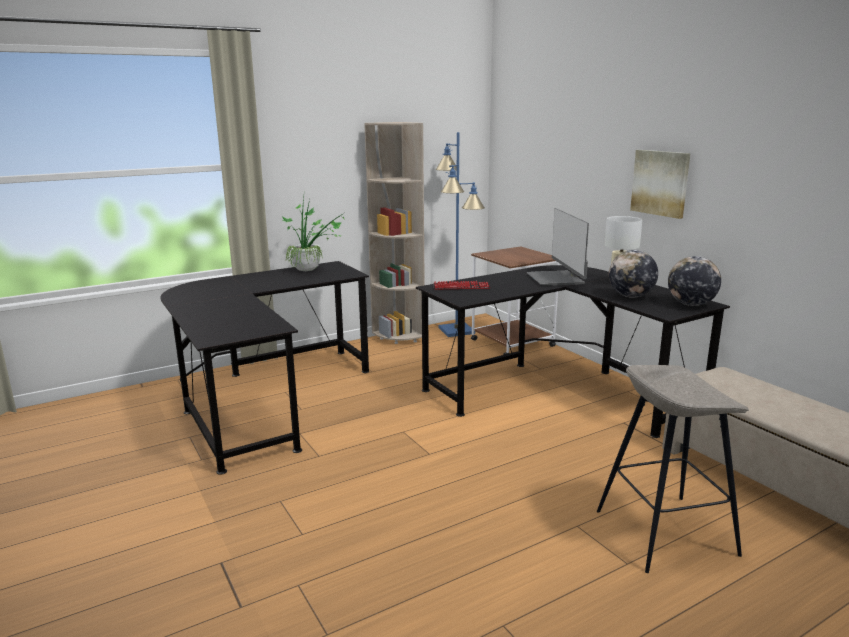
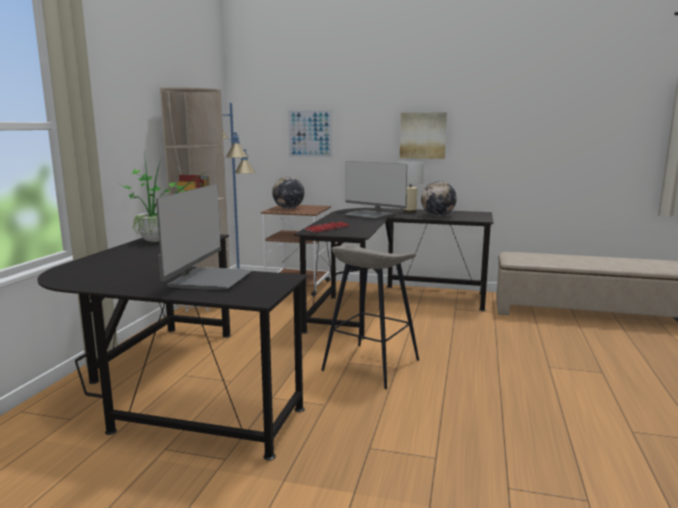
camera: 45 degrees left, 5 degrees down
(235, 315) = (209, 280): none -> monitor
(551, 168) = (310, 133): none -> picture
(664, 532) = (582, 351): grey stool -> grey stool (370, 365)
(691, 304) = (476, 214): globe -> globe (288, 208)

